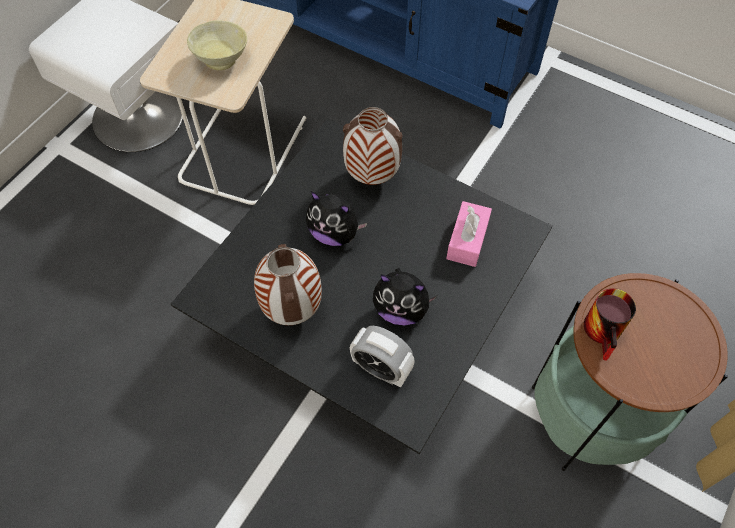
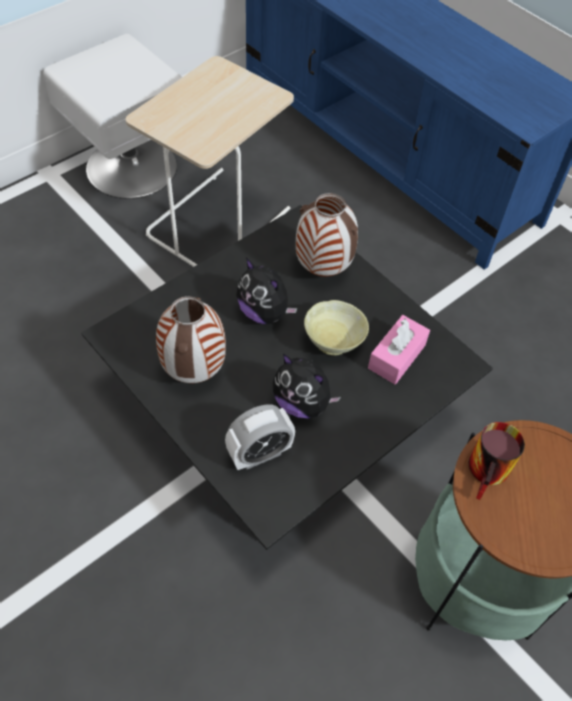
camera: 15 degrees right, 5 degrees down
(222, 60) = (209, 118): beige bowl -> beige bowl (334, 342)
(381, 369) = (259, 454): alarm clock -> alarm clock turned 75 degrees counterclockwise

